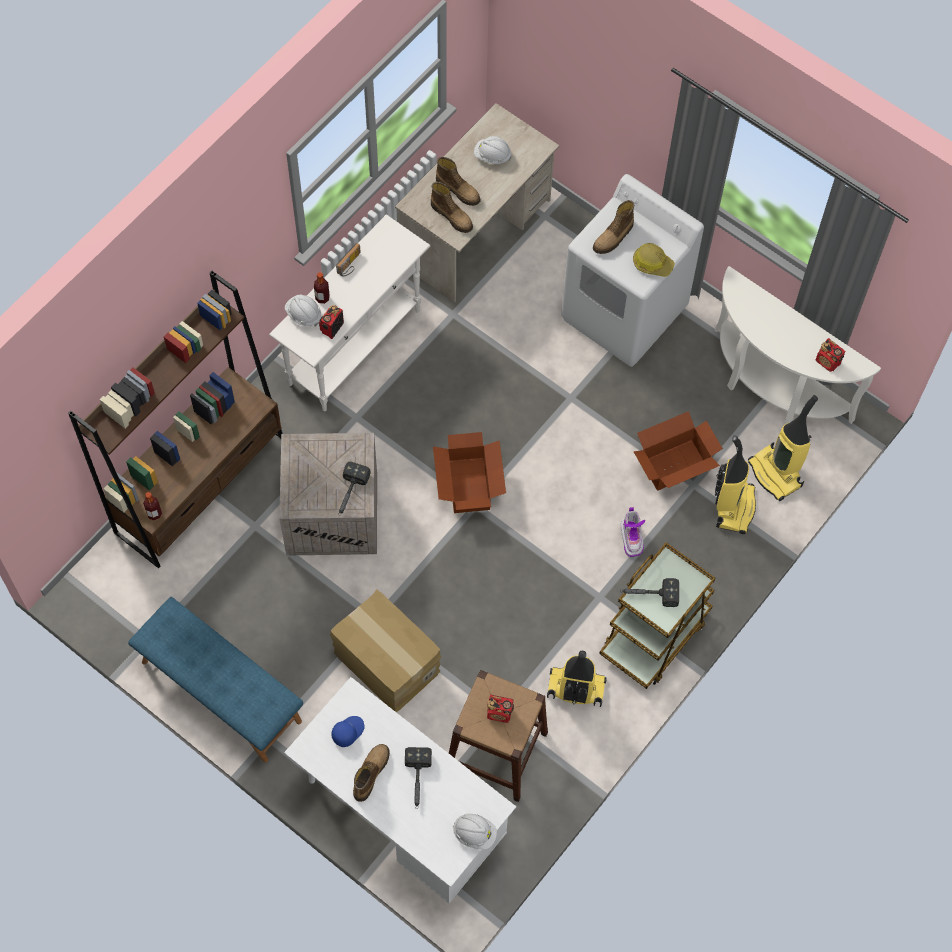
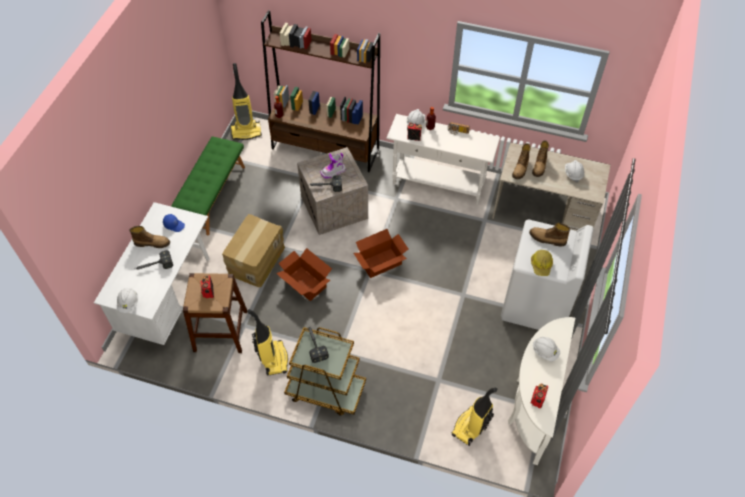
camera: 70 degrees right, 10 degrees down
(220, 692) = (213, 196): blue bench -> green bench
(631, 537) = (386, 357): boot -> boot (333, 172)
(675, 465) = (446, 365): cardboard box -> cardboard box (305, 284)
(733, 506) = (434, 408): vacuum cleaner -> vacuum cleaner (246, 131)
(765, 323) = (545, 352): none -> white hard hat

